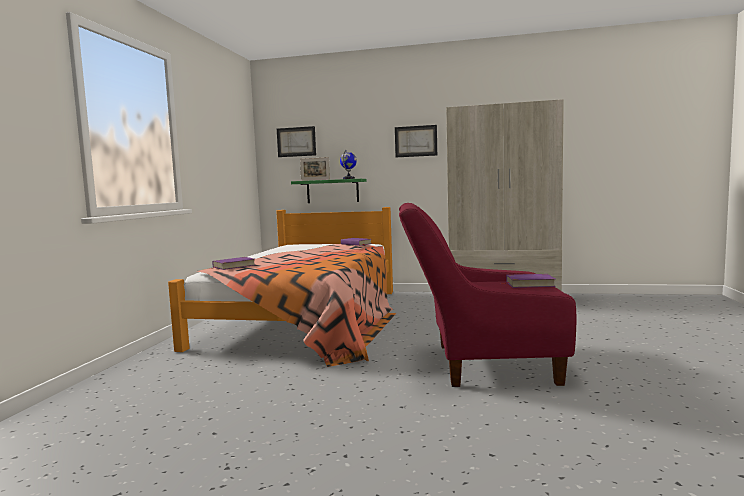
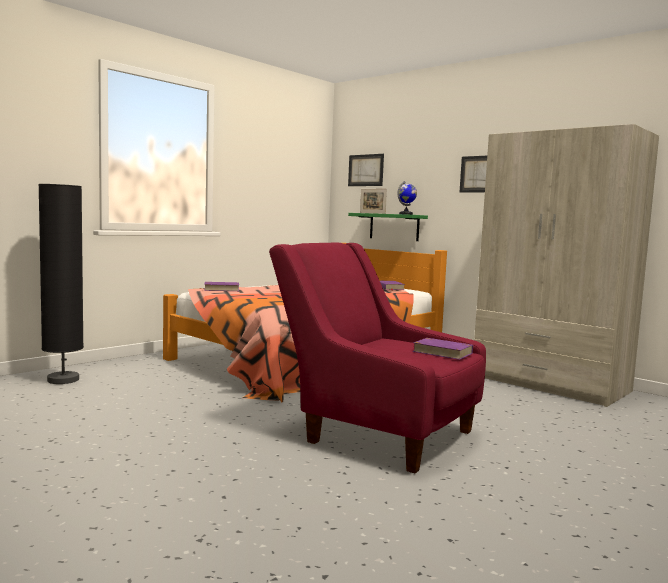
camera: 30 degrees right, 0 degrees up
(102, 401) = (63, 380): none -> black floor lamp

